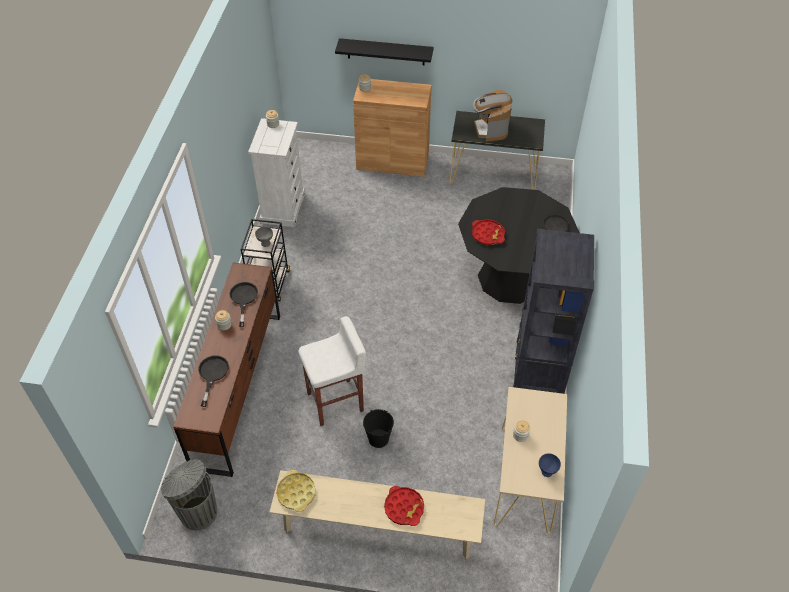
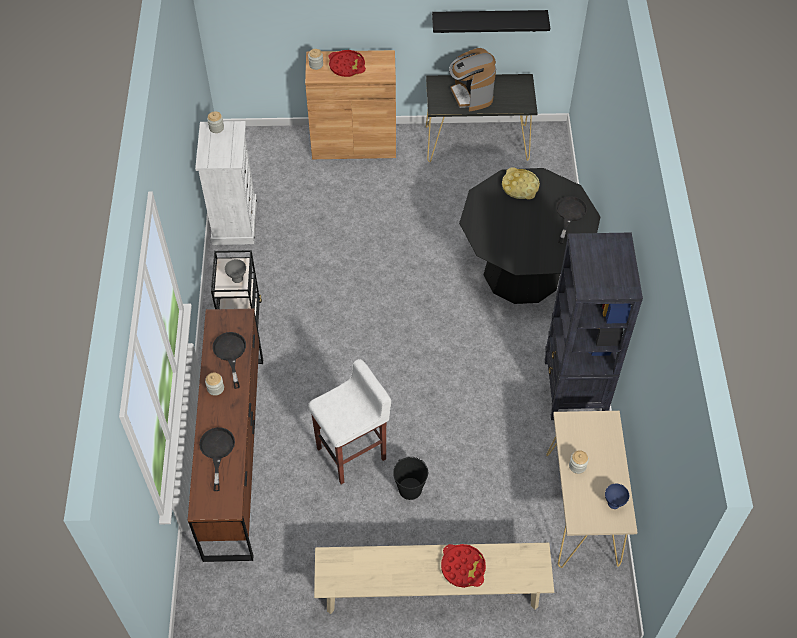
camera: 10 degrees left, 5 degrees up
(197, 512) = (223, 608): grey trash can -> none
(296, 493) = (339, 570): yellow tray -> yellow tray (520, 186)
(386, 52) = (336, 18): black shelf -> black shelf (489, 21)
(488, 234) = (496, 232): red tray -> red tray (347, 66)

